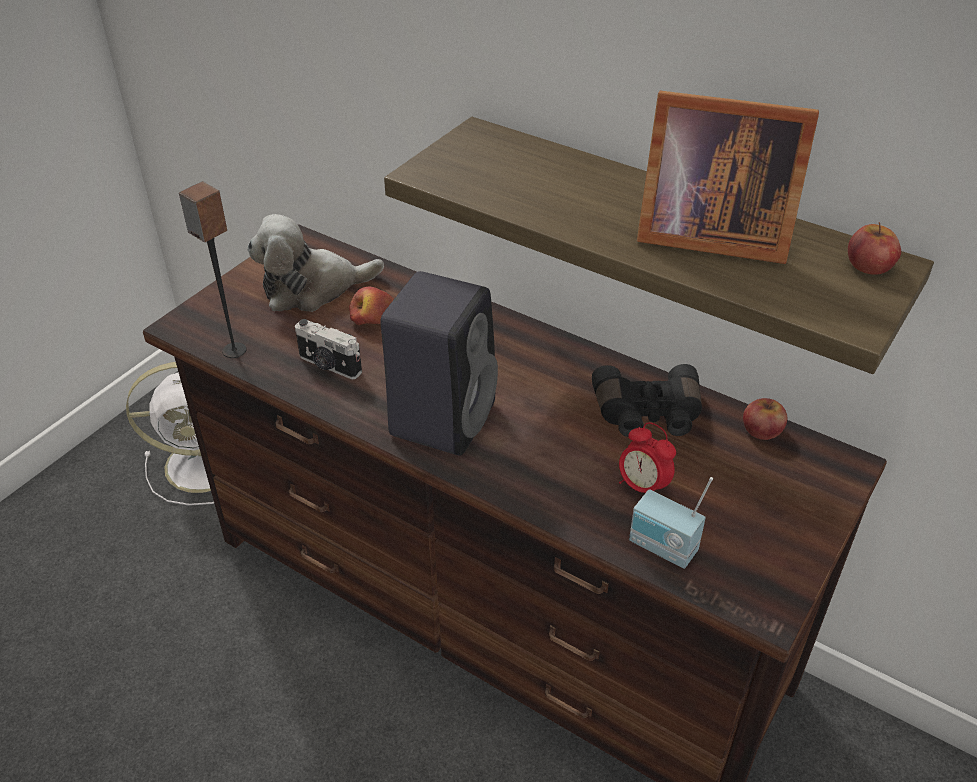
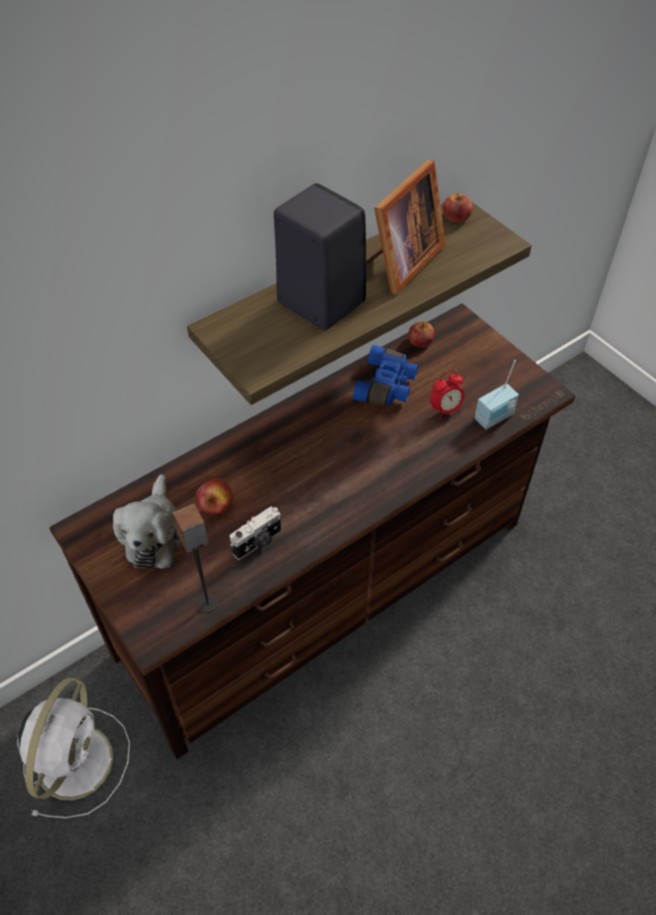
camera: 70 degrees left, 10 degrees up
(443, 416) = (344, 488): black speaker -> black speaker (318, 301)
(647, 415) = (387, 386): black binoculars -> blue binoculars

